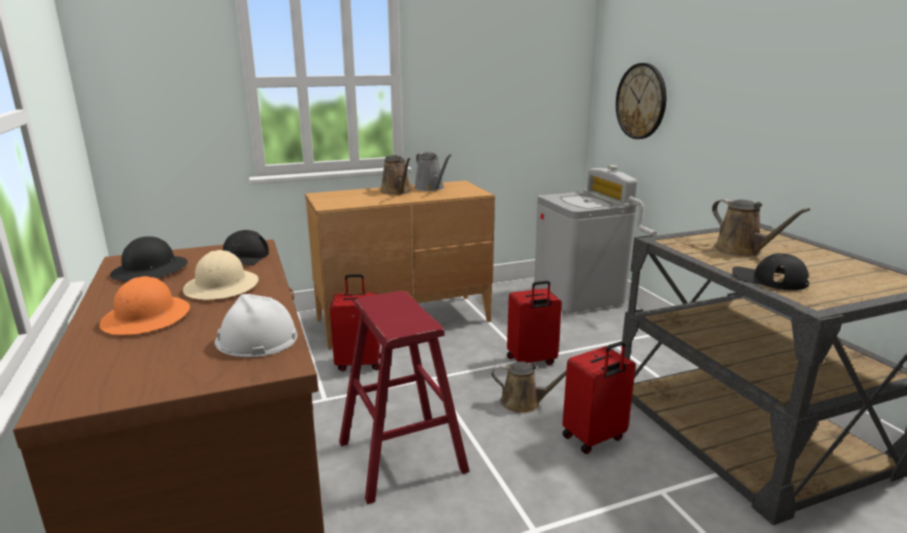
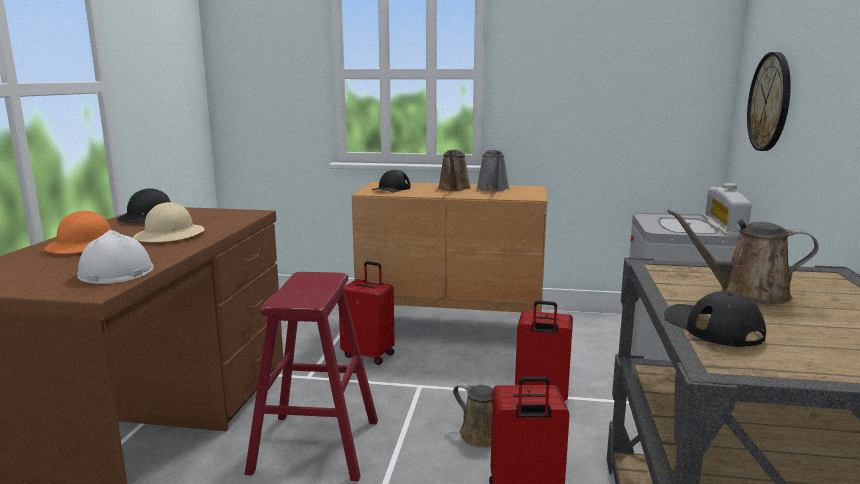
camera: 30 degrees right, 5 degrees down
(243, 257) = (226, 219): black cap -> black cap (391, 189)
(741, 251) = (746, 293): brown watering can -> brown watering can turned 105 degrees clockwise

